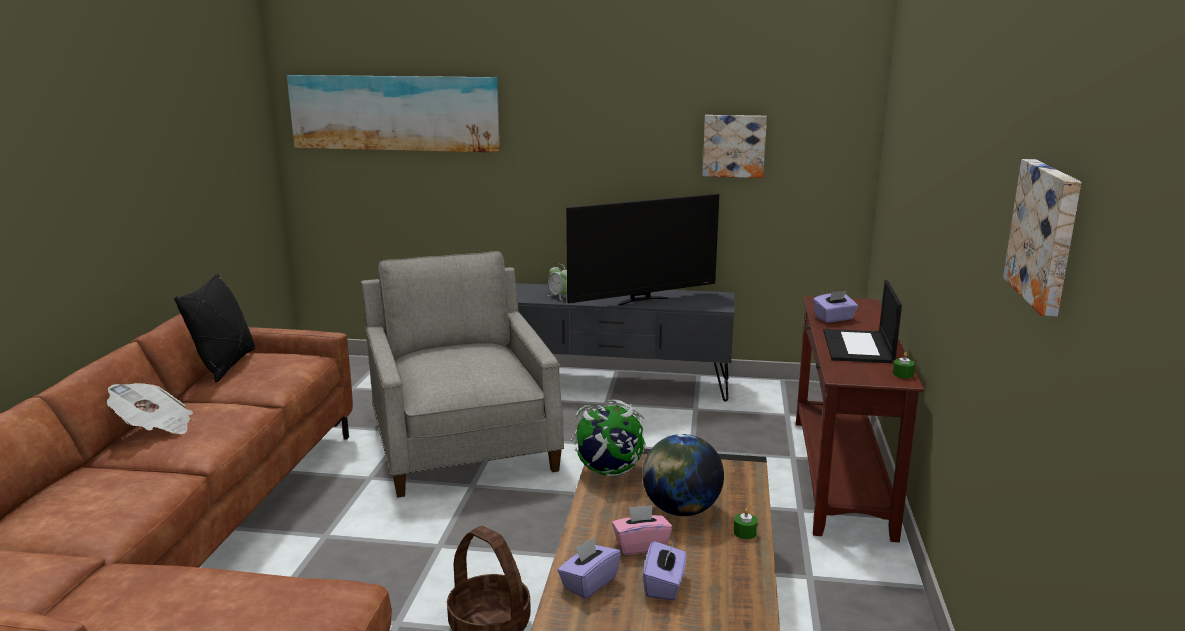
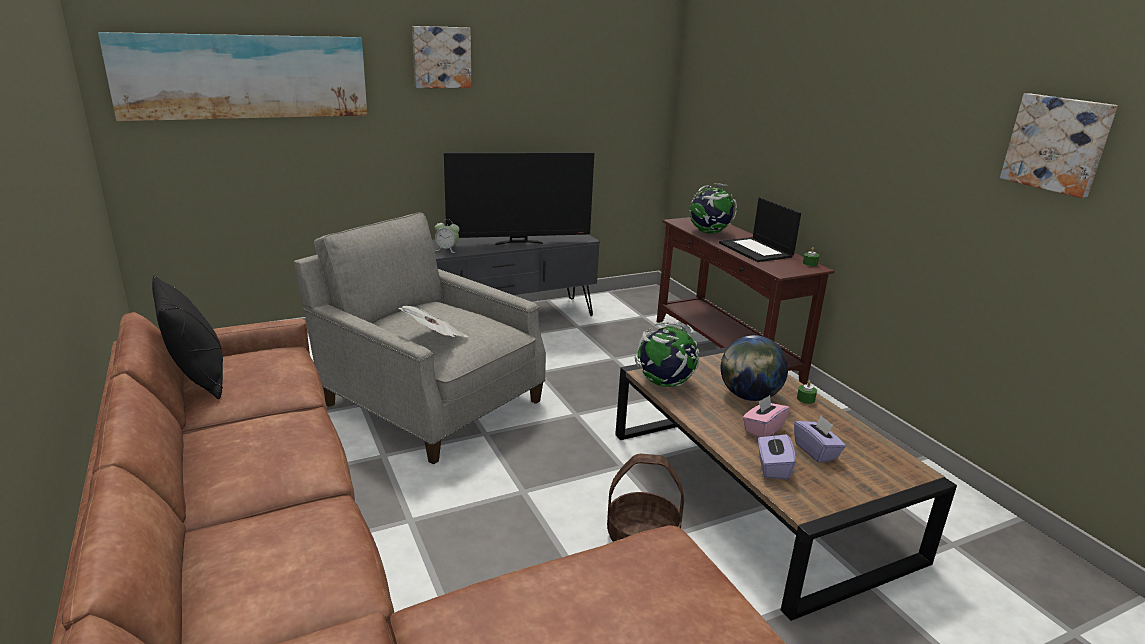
camera: 35 degrees left, 5 degrees up
(155, 427) = (224, 463): newspaper -> newspaper (435, 338)
(641, 300) = (519, 242): television -> television turned 45 degrees clockwise
(734, 145) = (573, 100): picture -> picture (441, 57)
(834, 318) = (709, 233): purple tissue box -> globe

